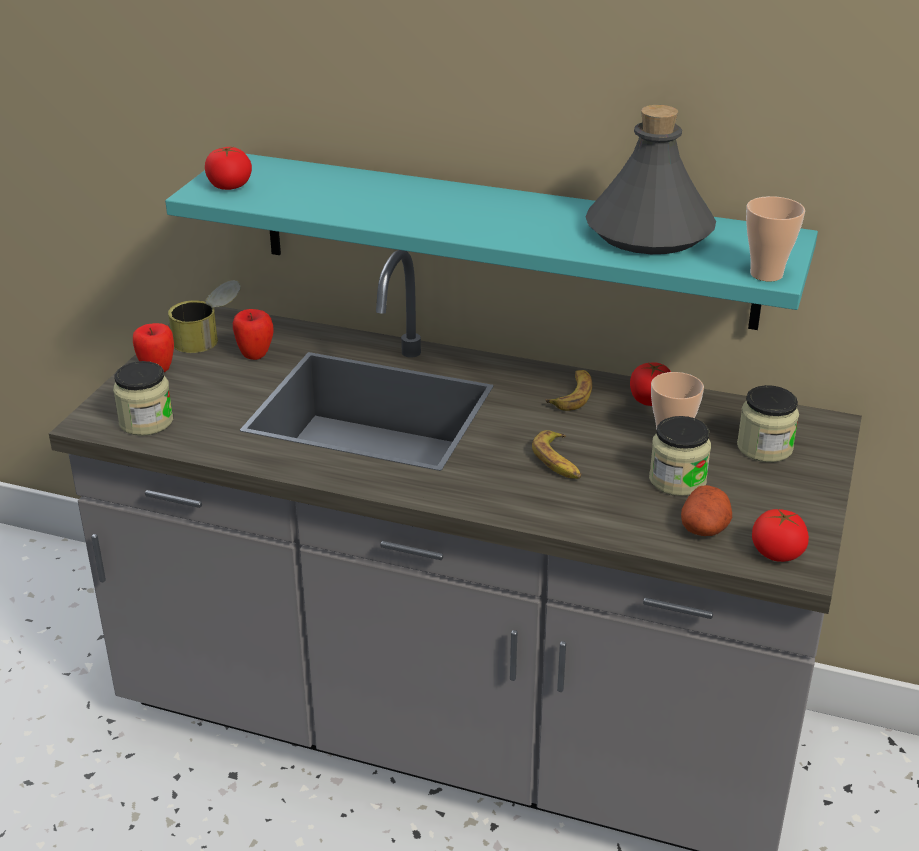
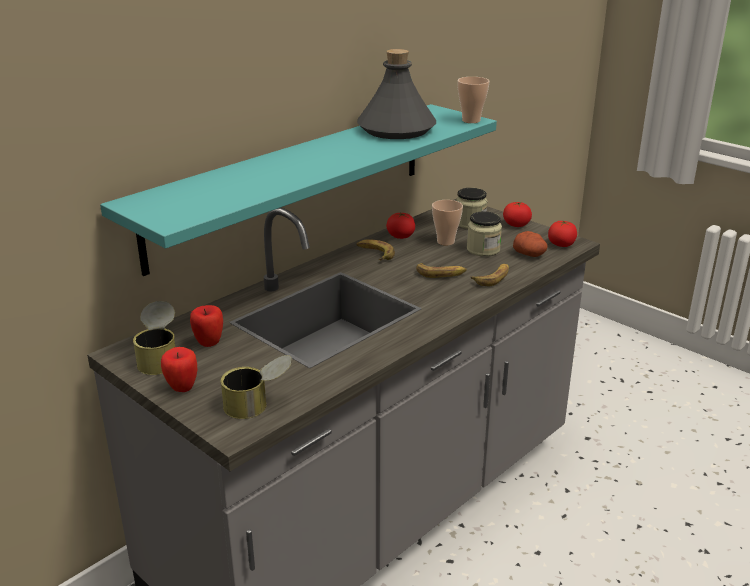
camera: 65 degrees left, 5 degrees down
(146, 422) = (258, 405): jar -> can
(229, 186) = (173, 211): tomato -> tomato (516, 225)
(585, 509) = (492, 278): none -> banana

